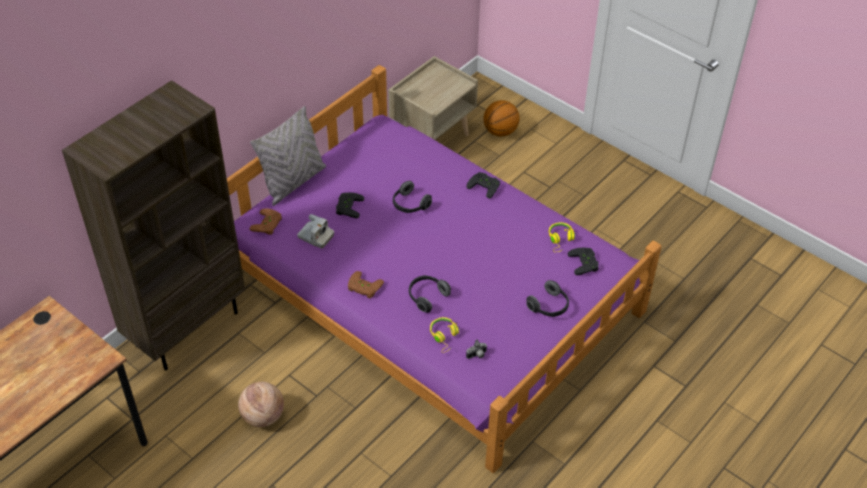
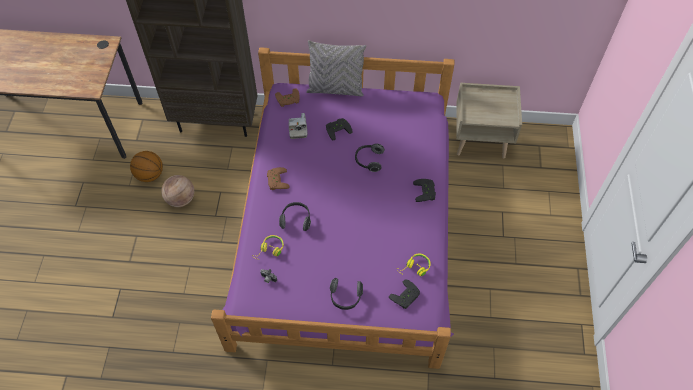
camera: 55 degrees right, 10 degrees up
(500, 131) = (527, 174): basketball -> basketball (150, 175)

